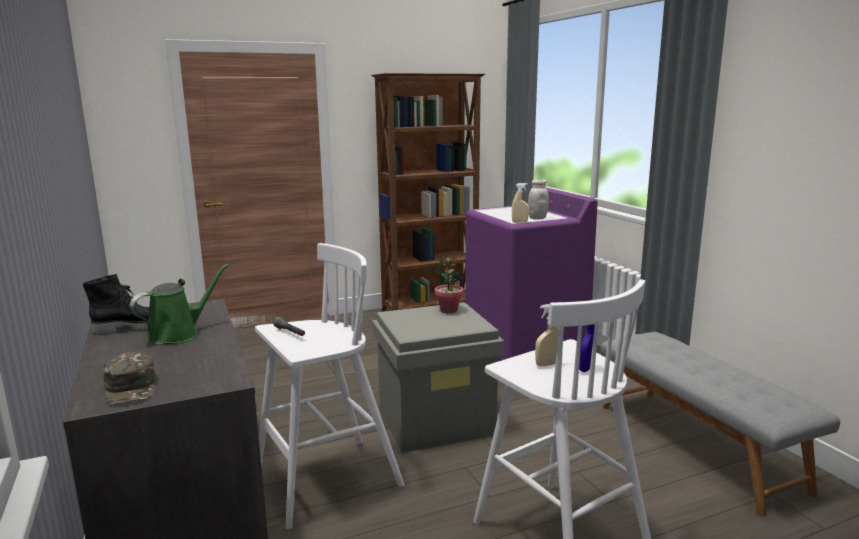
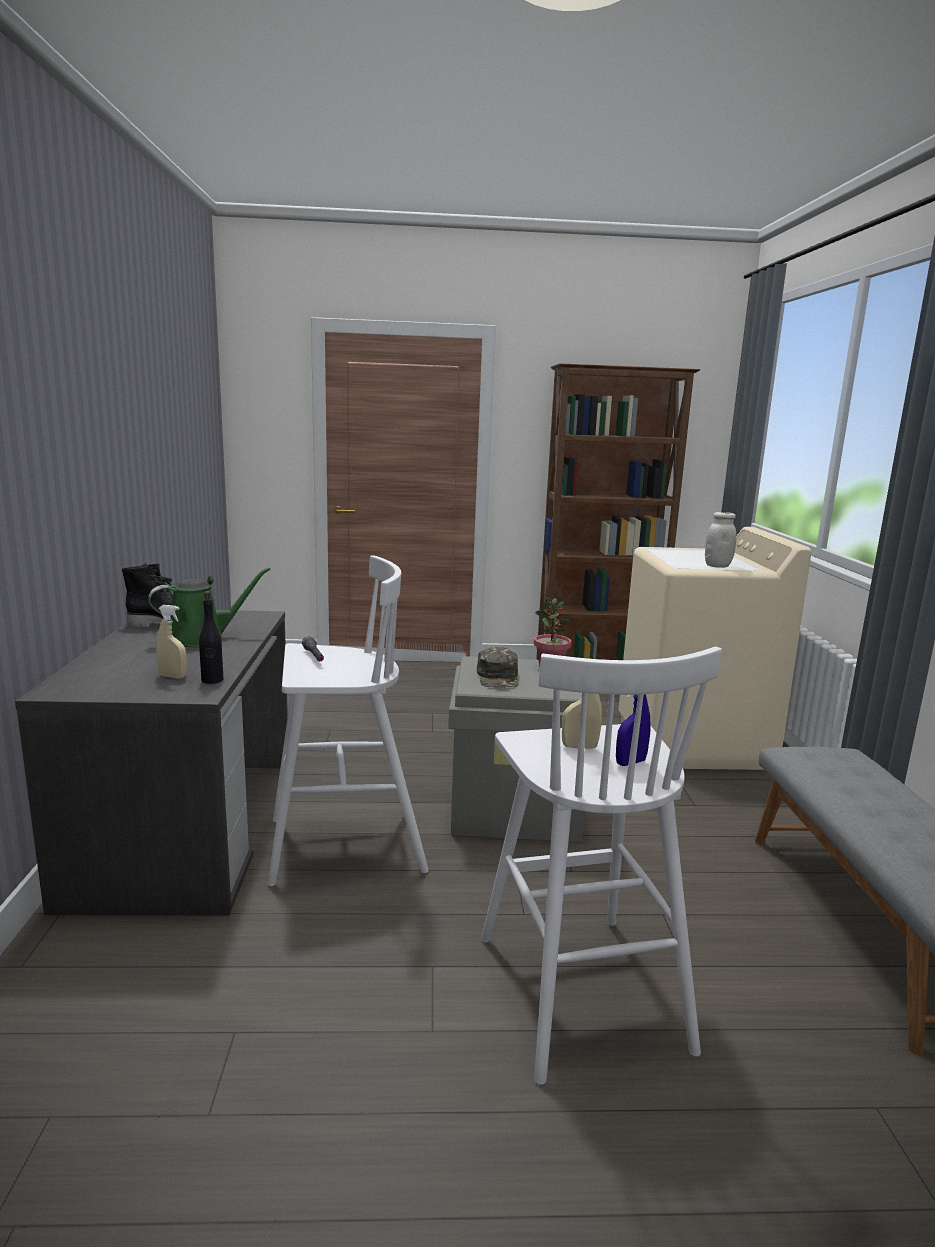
camera: 20 degrees right, 0 degrees up
(131, 388) = (104, 682): green cap -> green cap (498, 677)
(228, 368) = (212, 680): none -> black bottle
(520, 222) = (686, 567): beige spray bottle -> beige spray bottle (173, 676)
(525, 347) = (692, 743): purple washing machine -> beige washing machine

